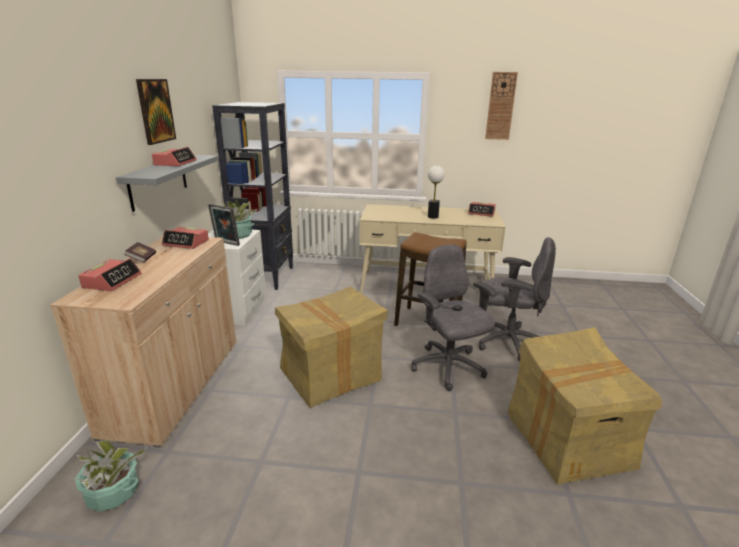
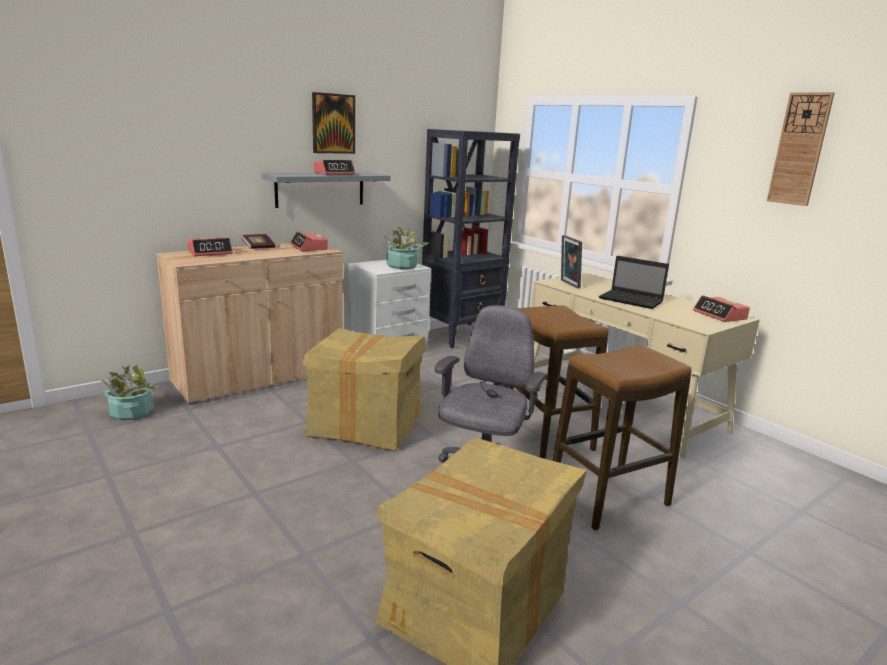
camera: 45 degrees right, 5 degrees down
(226, 243) = (378, 268): picture frame -> picture frame (568, 284)
(433, 217) = (632, 300): table lamp -> laptop
(507, 342) = (608, 499): grey office chair -> stool

